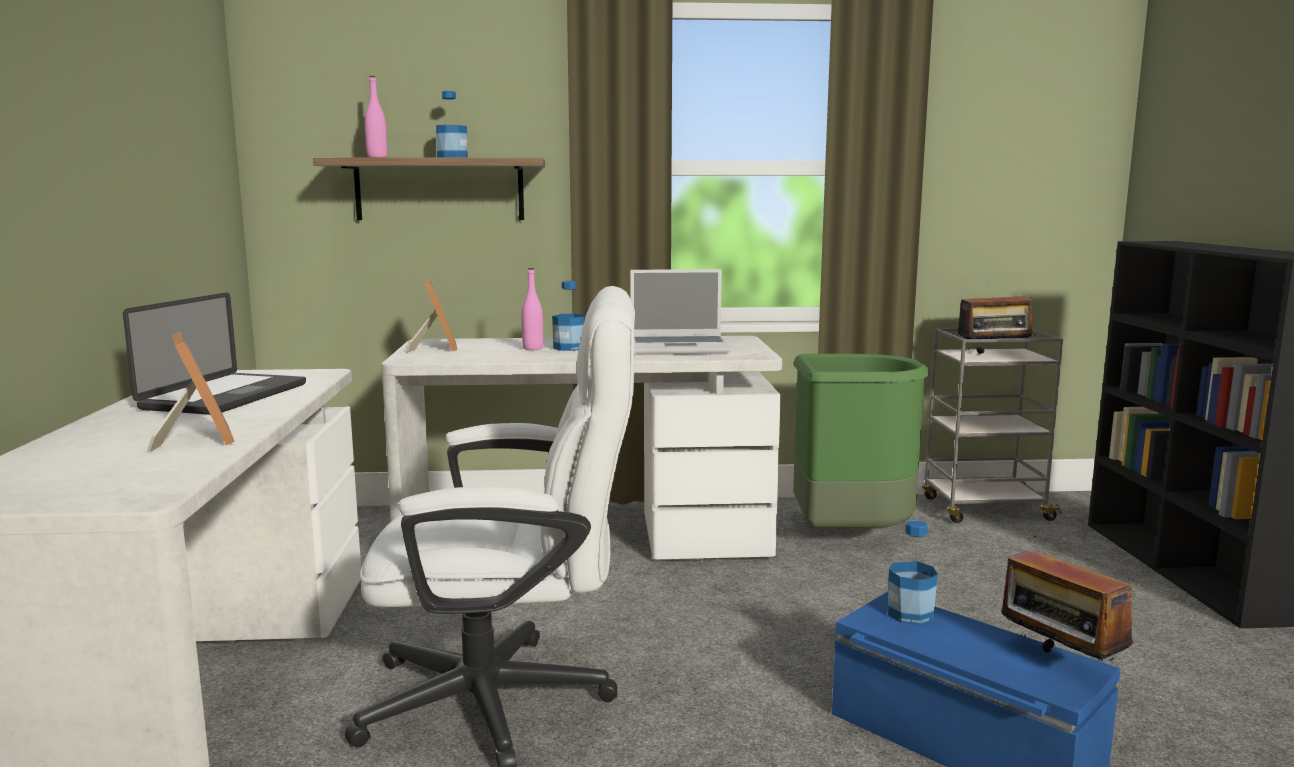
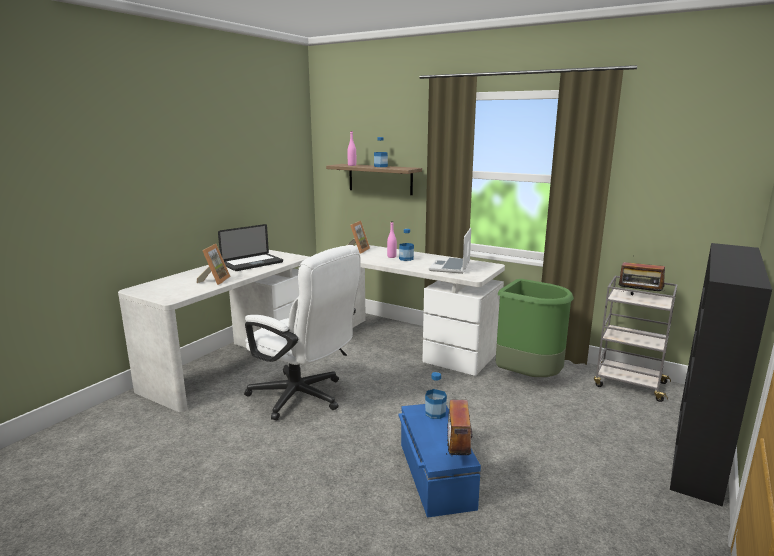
camera: 35 degrees right, 5 degrees up
(680, 348) = (450, 267): laptop -> laptop turned 75 degrees clockwise

